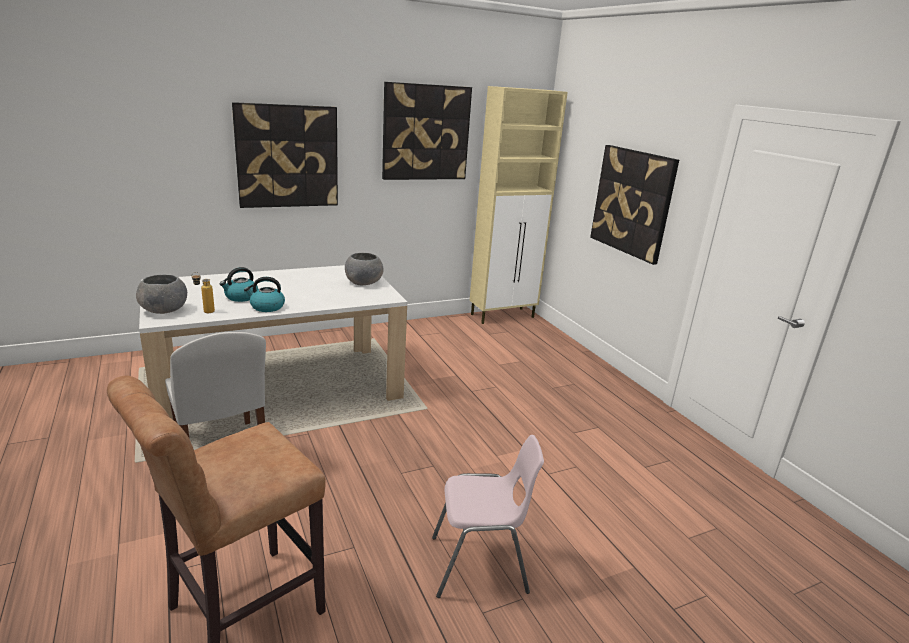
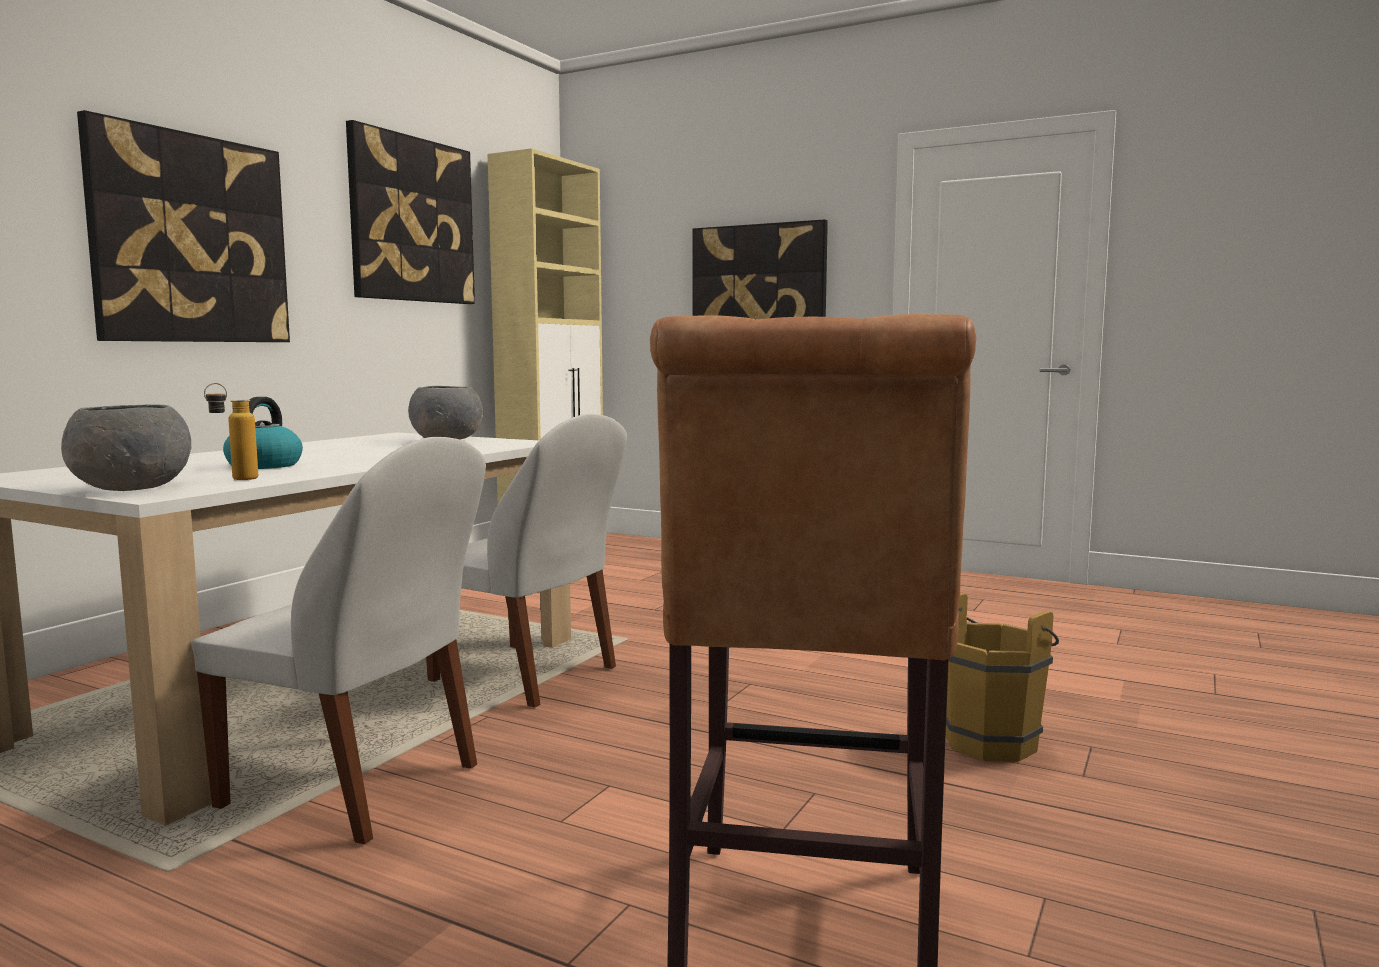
camera: 35 degrees left, 15 degrees down
(267, 307) = (351, 465): kettle -> none
(355, 415) = (528, 676): none -> white chair
(480, 566) = (994, 741): pink chair -> brown bucket

